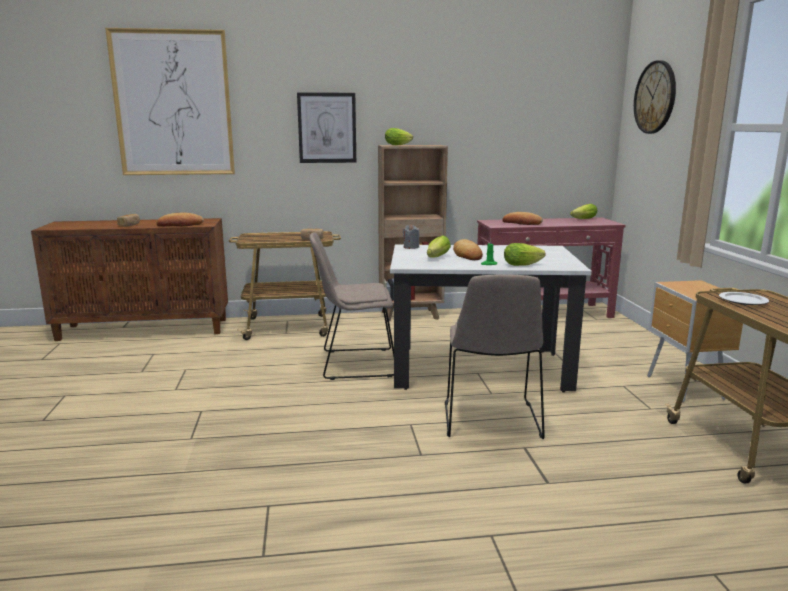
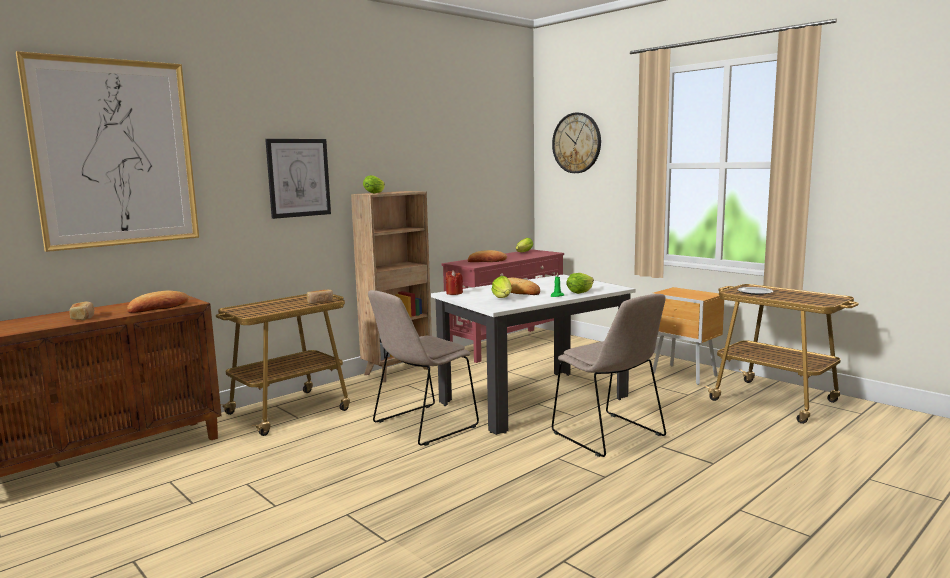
camera: 35 degrees left, 5 degrees down
(411, 247) = (454, 293): grey candle -> red candle

